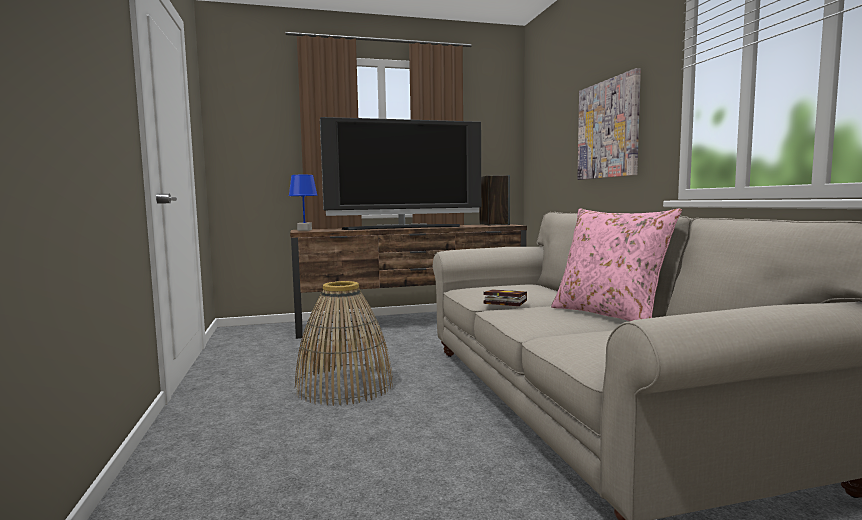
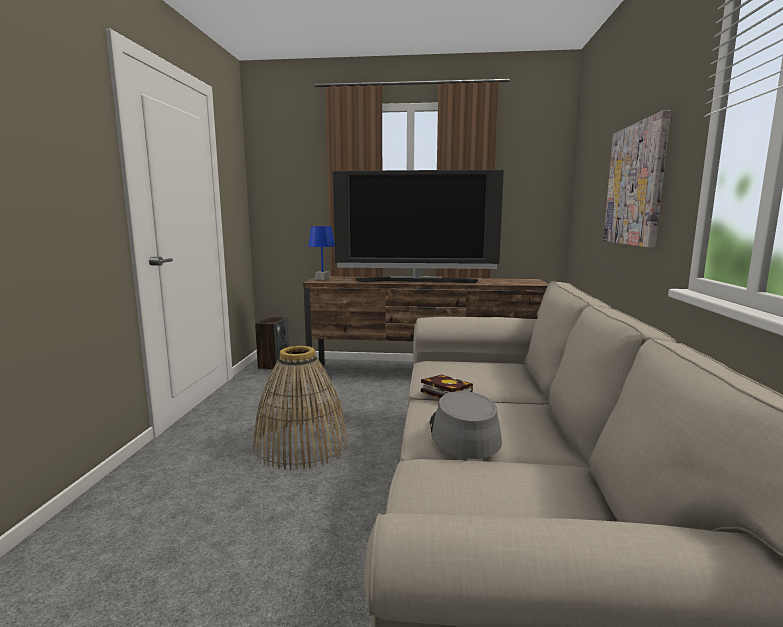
camera: 20 degrees right, 5 degrees up
(493, 224) = (519, 280): speaker -> speaker (274, 365)
(553, 320) = (463, 433): none -> grey hat
(609, 314) = (543, 433): pink pillow -> none

